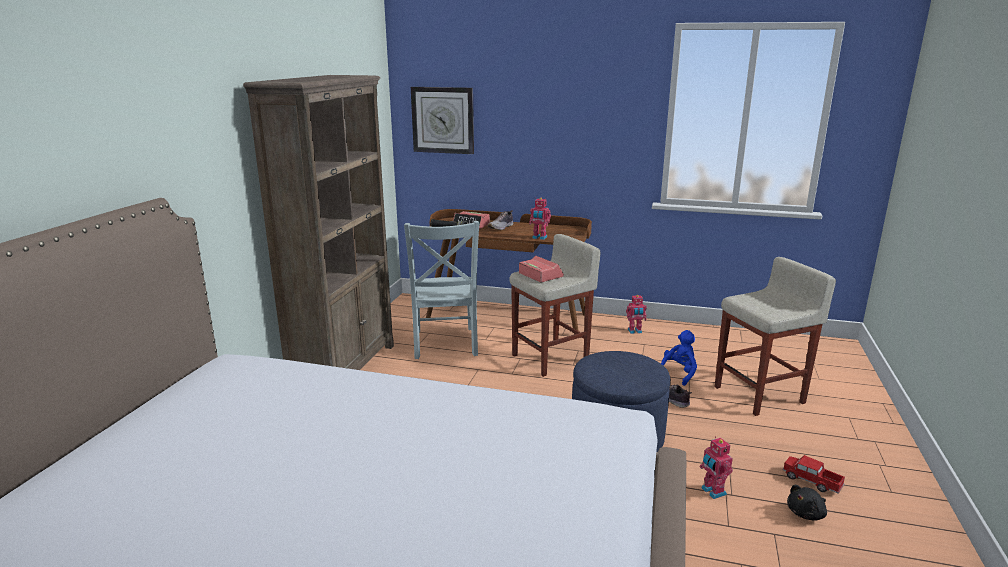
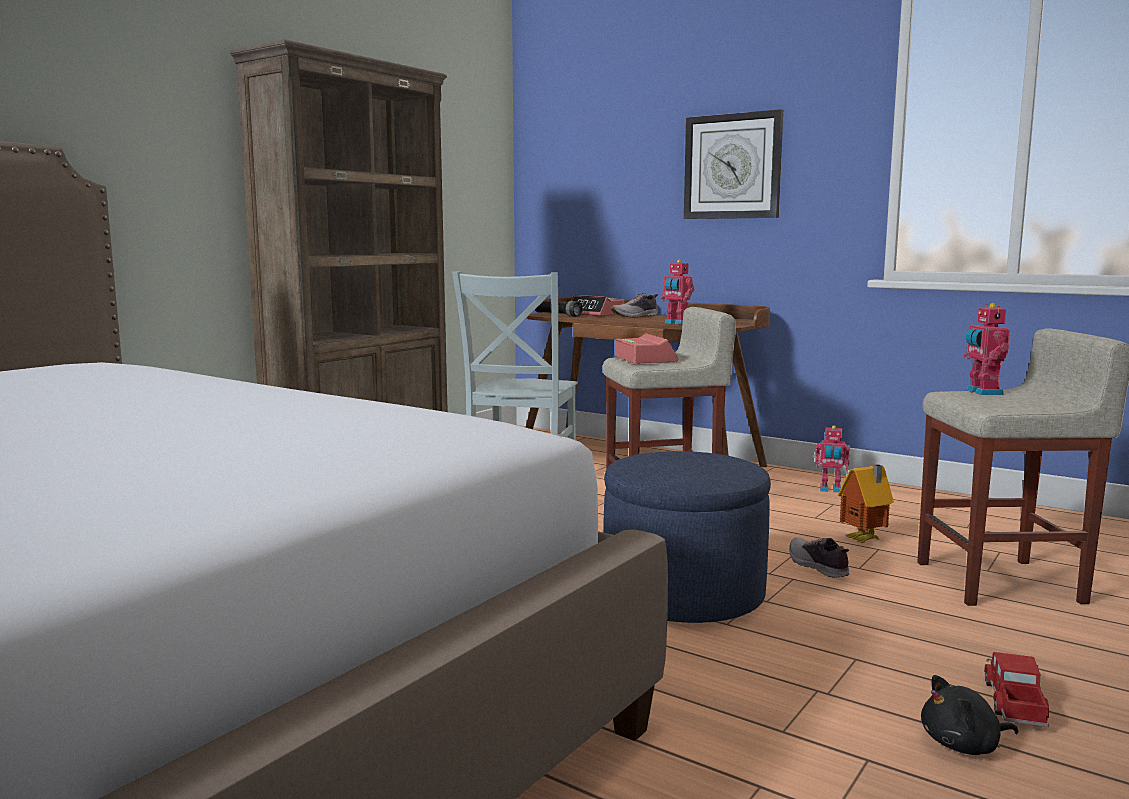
camera: 20 degrees right, 10 degrees down
(443, 120) = (575, 169): wall clock -> wall clock (732, 166)
(679, 373) = (864, 540): blue plush toy -> toy house
(712, 491) = (793, 683): toy robot -> toy robot (982, 392)
(811, 481) = (1014, 704): toy truck -> toy truck turned 45 degrees clockwise

